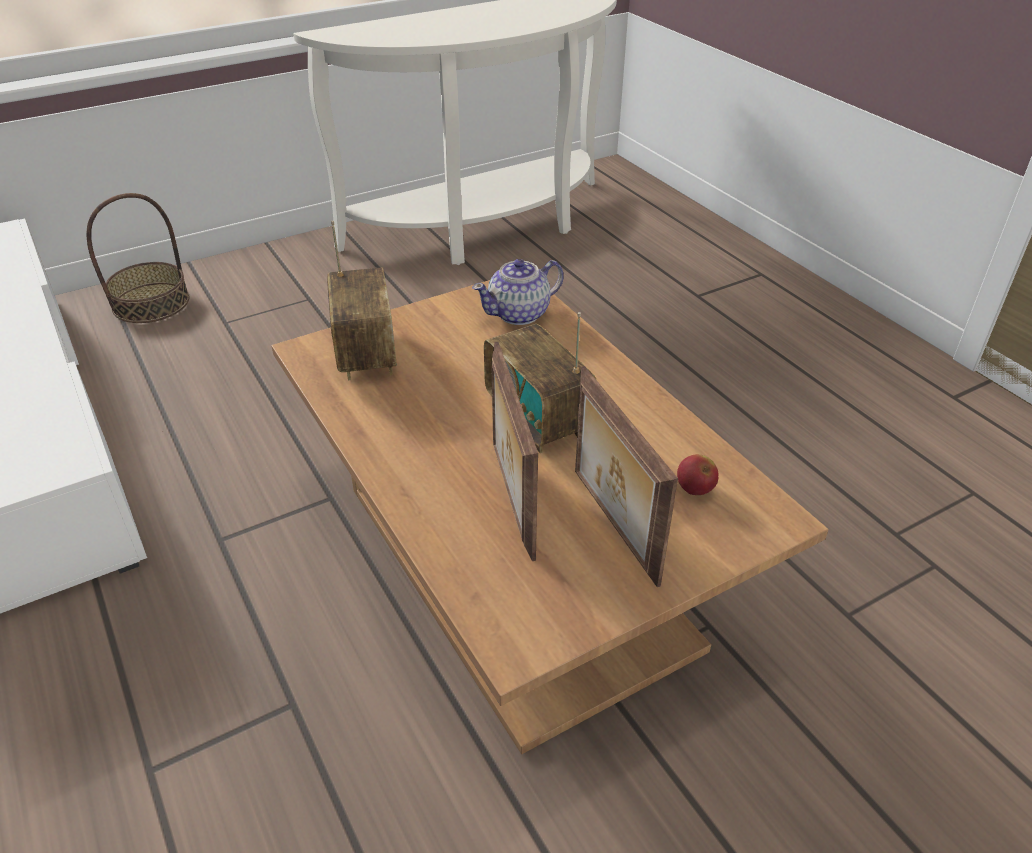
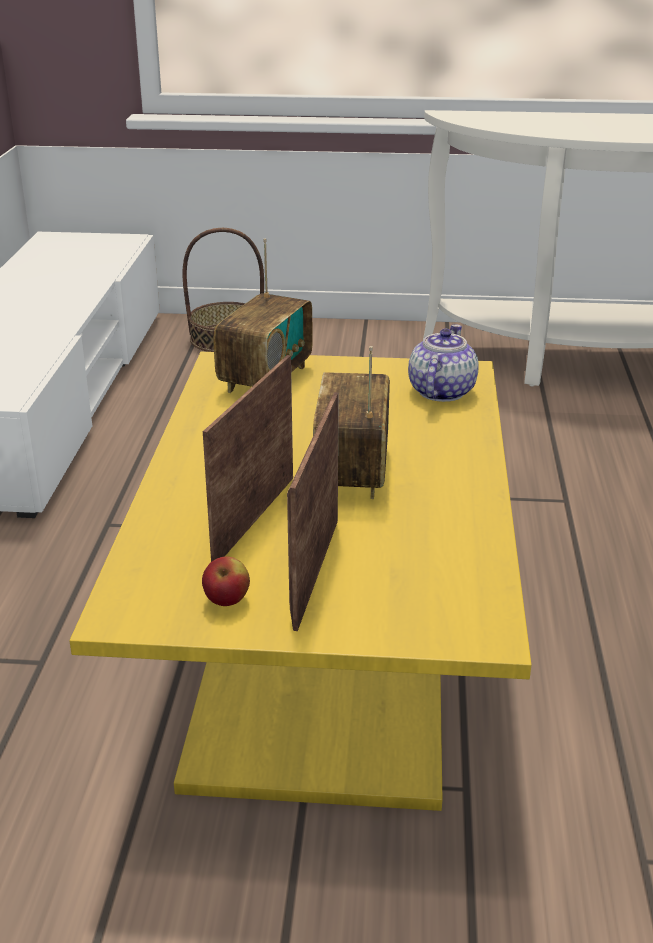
camera: 35 degrees right, 10 degrees down
(516, 565) = (326, 648): brown coffee table -> yellow coffee table
(520, 314) = (440, 392): teapot -> teapot turned 105 degrees clockwise
(694, 489) = (430, 577): apple -> apple (227, 601)

